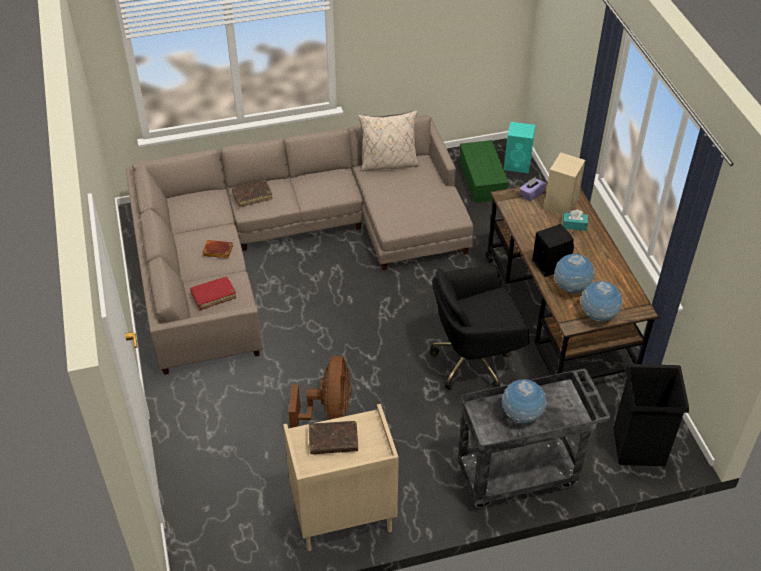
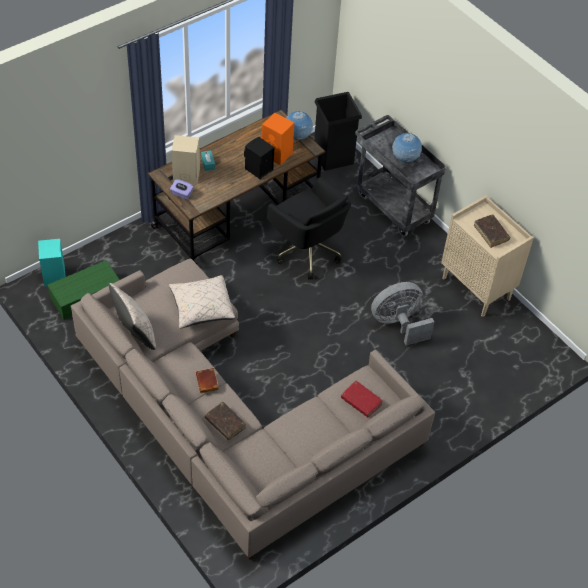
camera: 115 degrees left, 5 degrees up
(217, 251) = (309, 421): brown book -> brown book (208, 382)
(328, 413) = (398, 324): brown fan -> grey fan
(396, 213) = (202, 308): none -> beige pillow
(571, 288) = (277, 154): globe -> orange speaker

